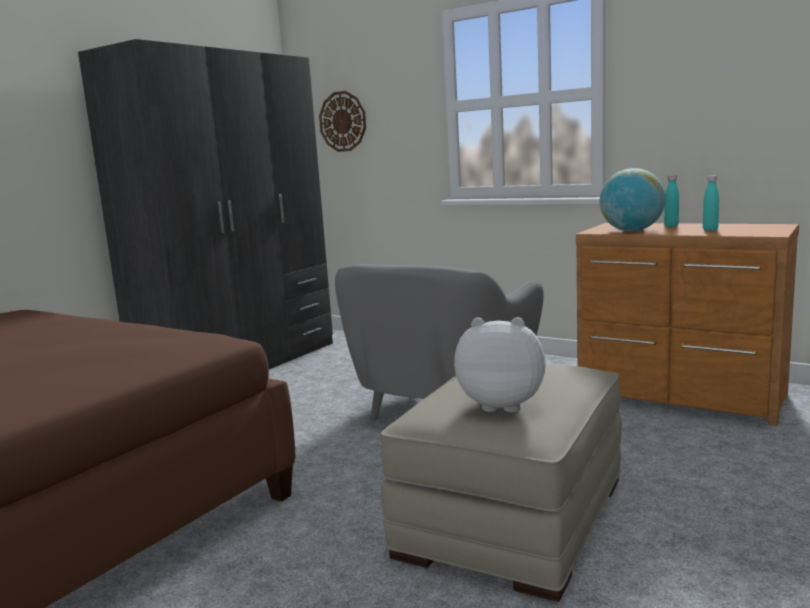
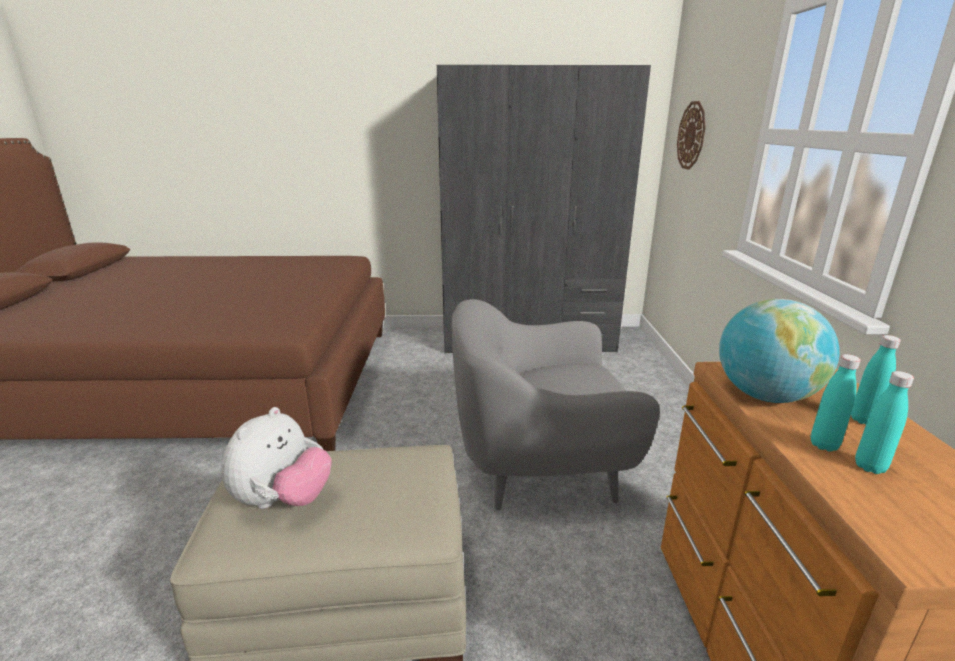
camera: 55 degrees right, 10 degrees up
(502, 404) = (283, 500): plush toy -> plush toy turned 45 degrees clockwise
(687, 231) = (824, 445): none -> turquoise bottle

